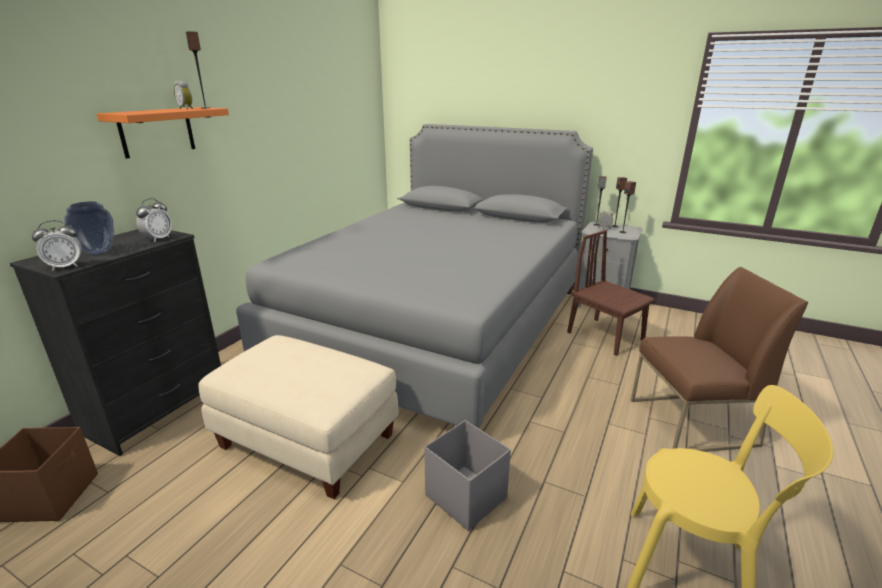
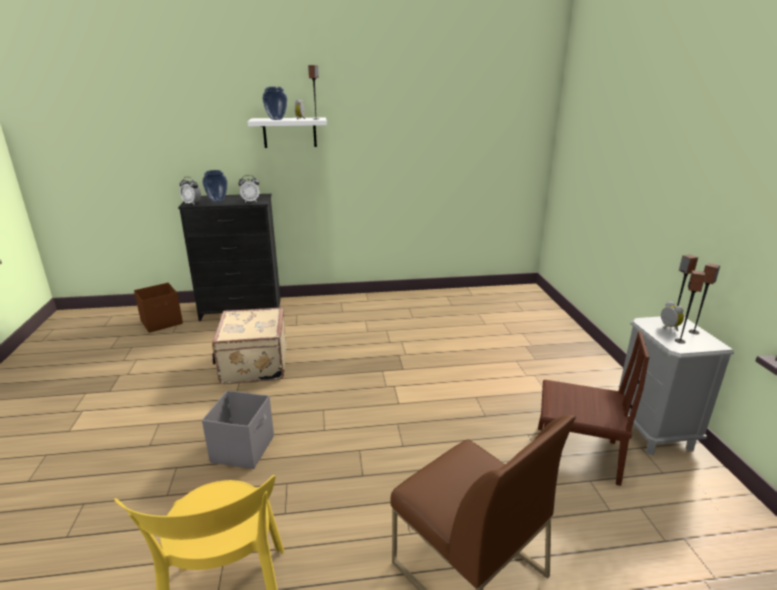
camera: 55 degrees right, 0 degrees up
(154, 111) = (276, 119): none -> vase
(157, 132) = (289, 132): orange shelf -> white shelf
(309, 440) = (253, 365): beige ottoman -> beige suitcase
(436, 325) = (450, 350): grey bed -> none
(605, 336) = (576, 454): brown chair -> brown chair turned 90 degrees clockwise

